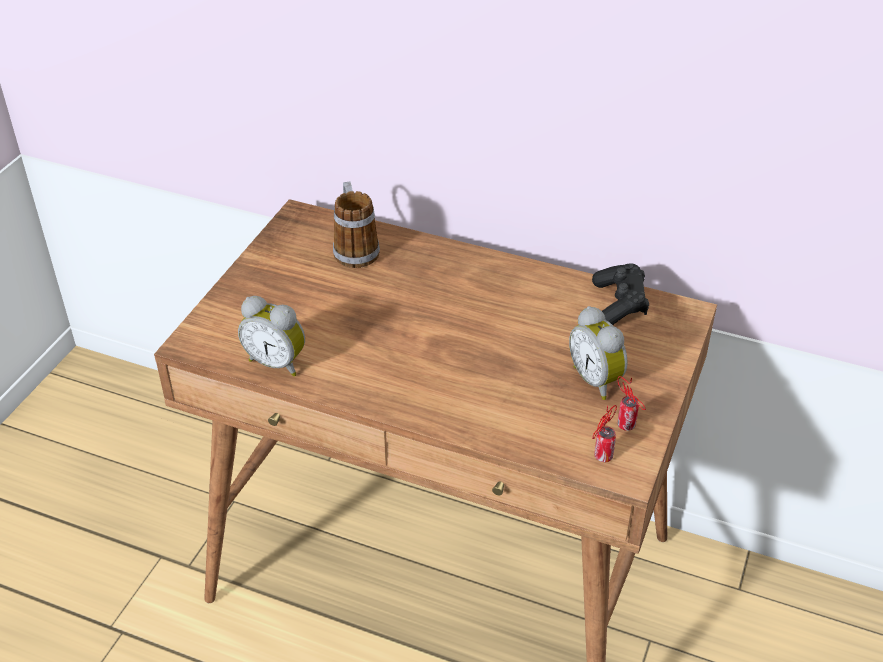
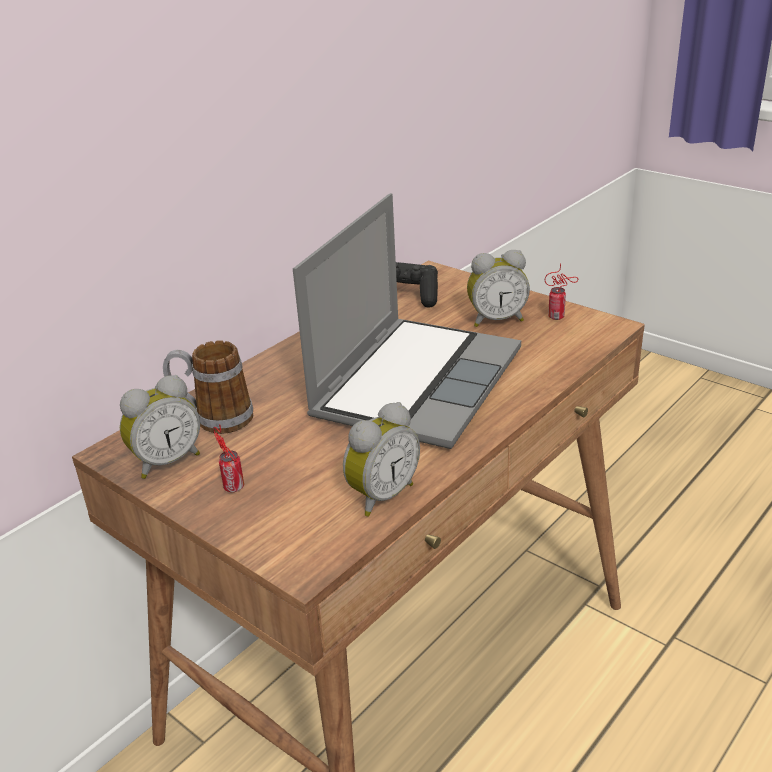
camera: 70 degrees left, 10 degrees down
(293, 243) = (166, 461): none -> alarm clock
(451, 348) = (416, 382): none -> laptop
(602, 458) = (591, 333): can -> can (235, 489)

